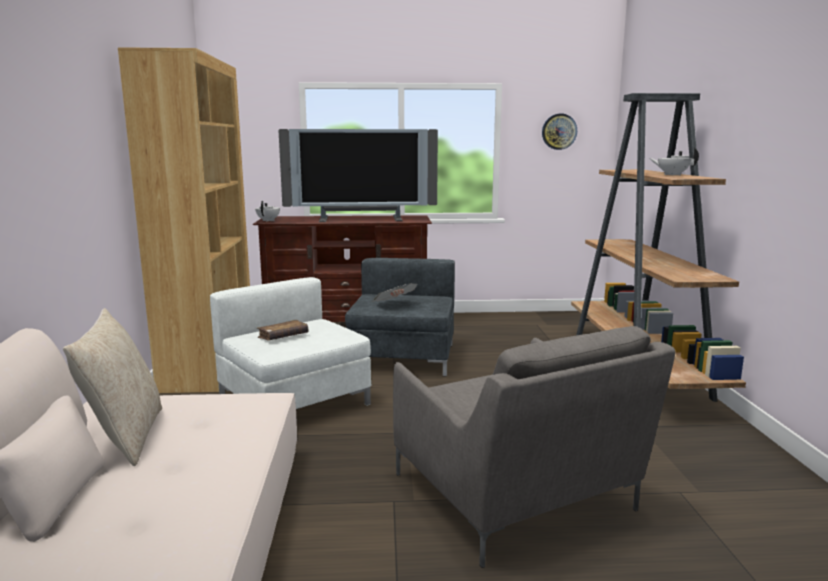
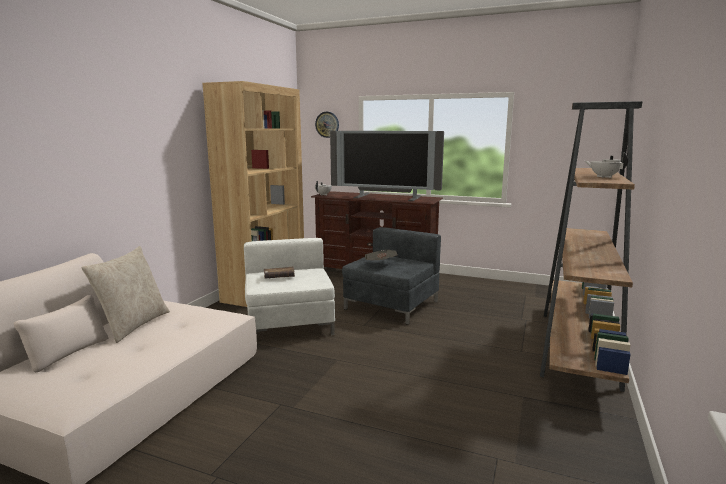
camera: 25 degrees right, 0 degrees up
(516, 497) = (363, 424): grey armchair -> none
(559, 131) = (565, 132): wall clock -> wall clock (327, 124)

